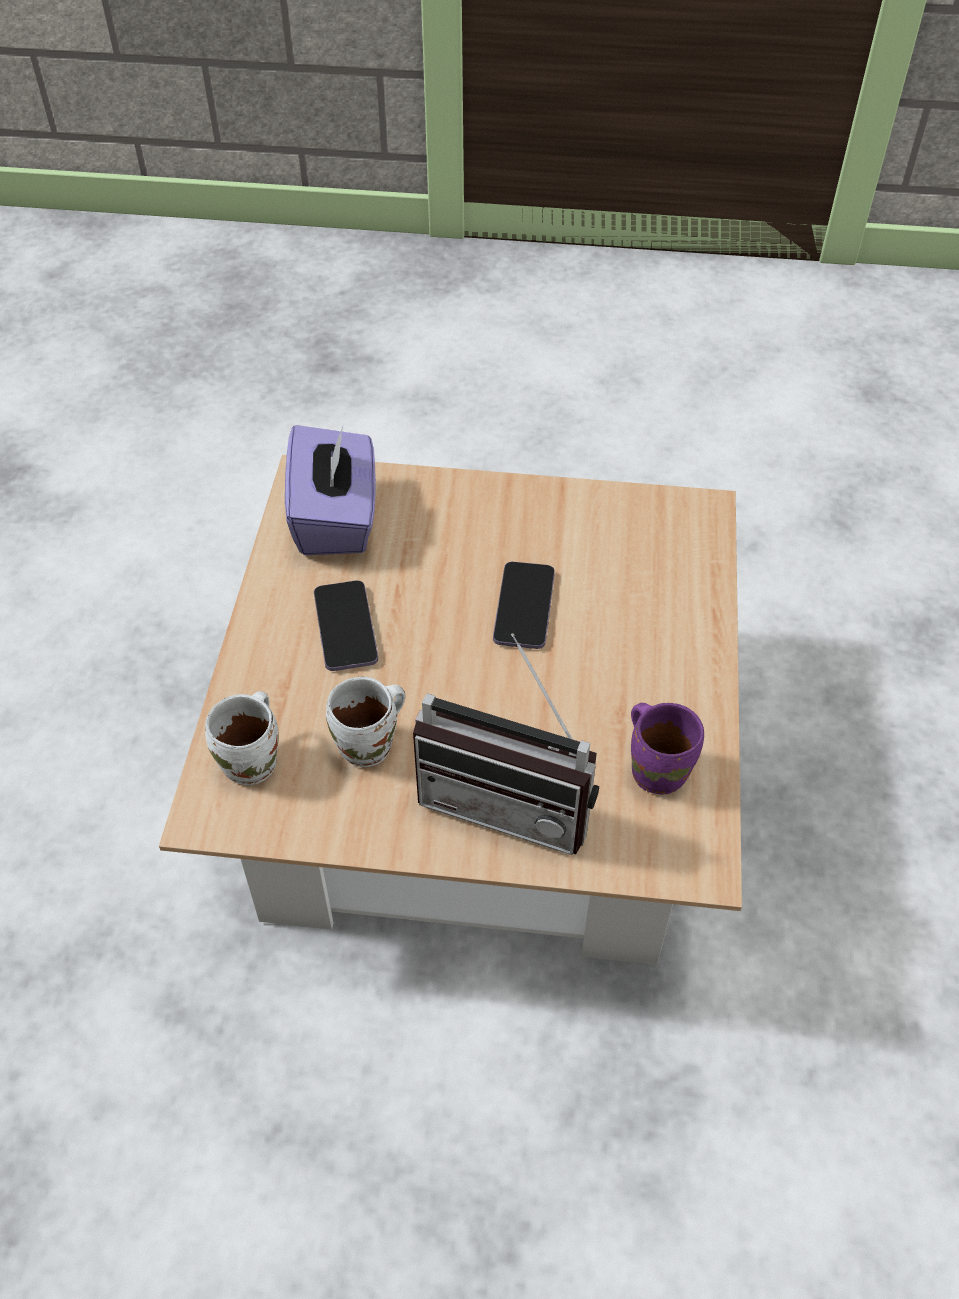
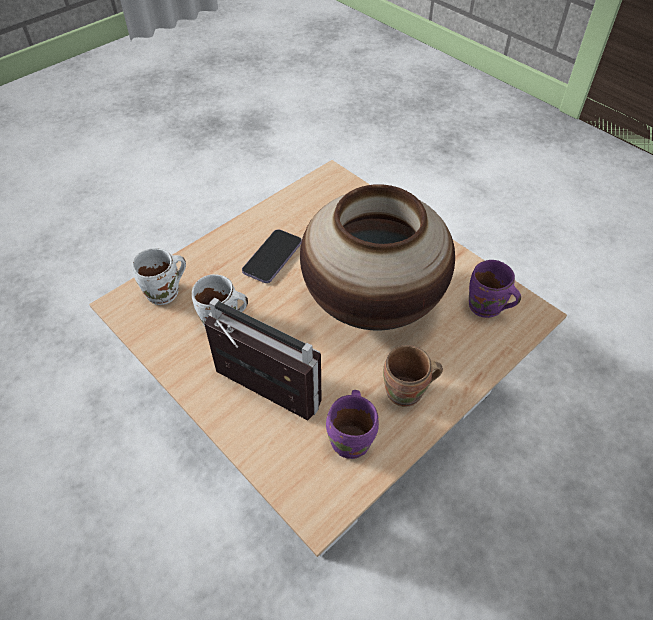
camera: 40 degrees right, 0 degrees up
(336, 518) = (324, 203): purple tissue box -> none
(511, 799) = (259, 397): radio -> radio turned 150 degrees clockwise
(524, 607) = (371, 303): phone -> vase
(651, 535) = (486, 308): none -> purple mug
(664, 682) = (407, 394): none -> brown mug

